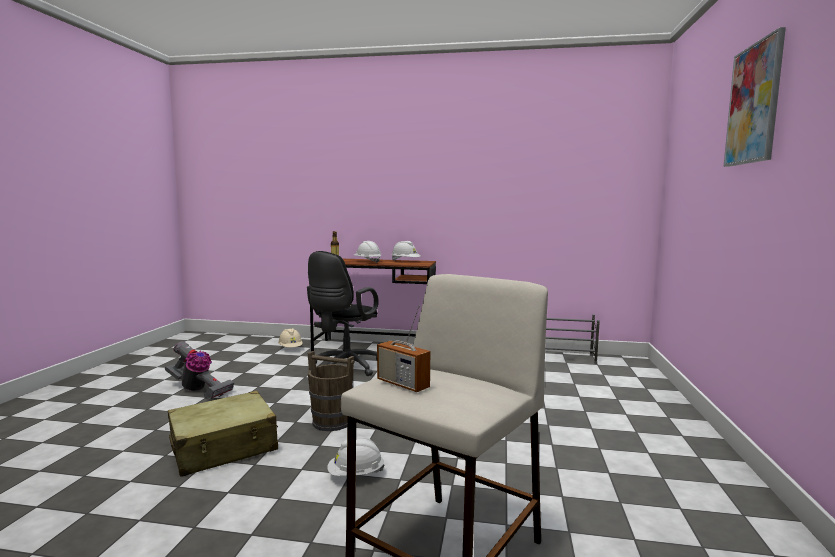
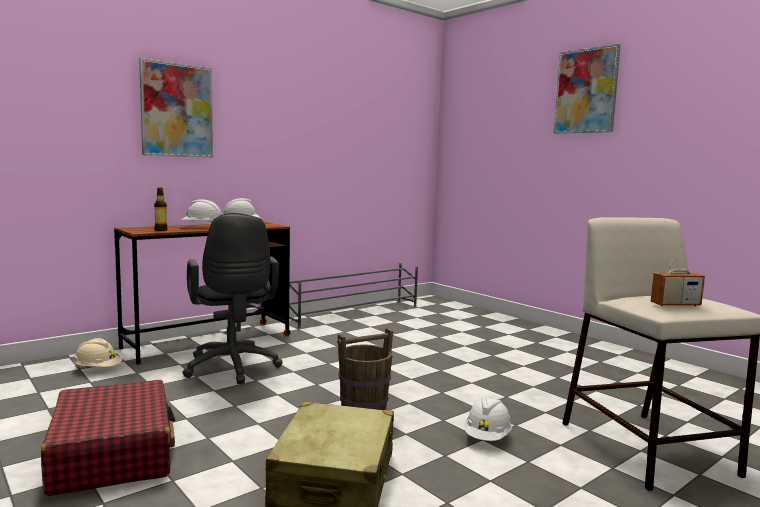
camera: 50 degrees left, 0 degrees up
(198, 390) = (113, 453): vacuum cleaner -> red suitcase
(369, 175) = (177, 110): none -> picture

